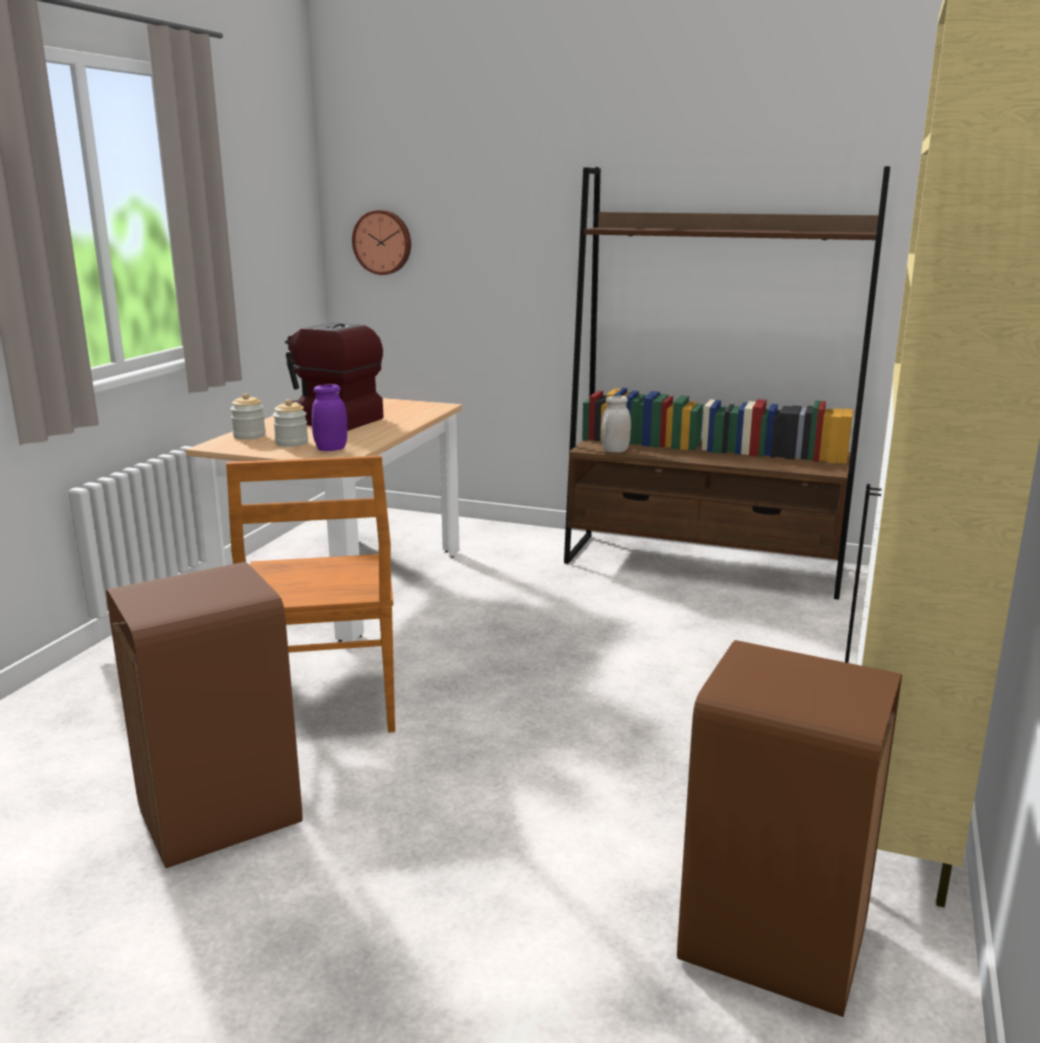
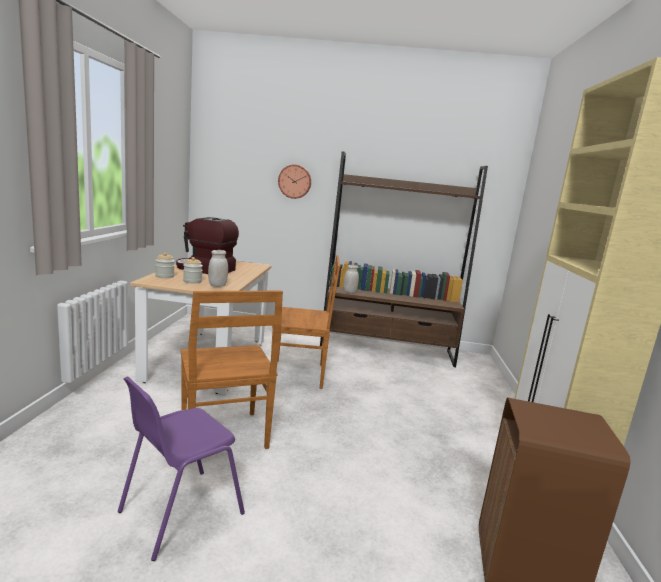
camera: 15 degrees left, 5 degrees down
(217, 815) = (179, 512): brown trash can -> purple chair
(331, 449) = (217, 285): purple jar -> white jar
(383, 242) = (225, 179): wall clock -> wall clock (295, 181)
(504, 610) = (300, 374): none -> brown chair

